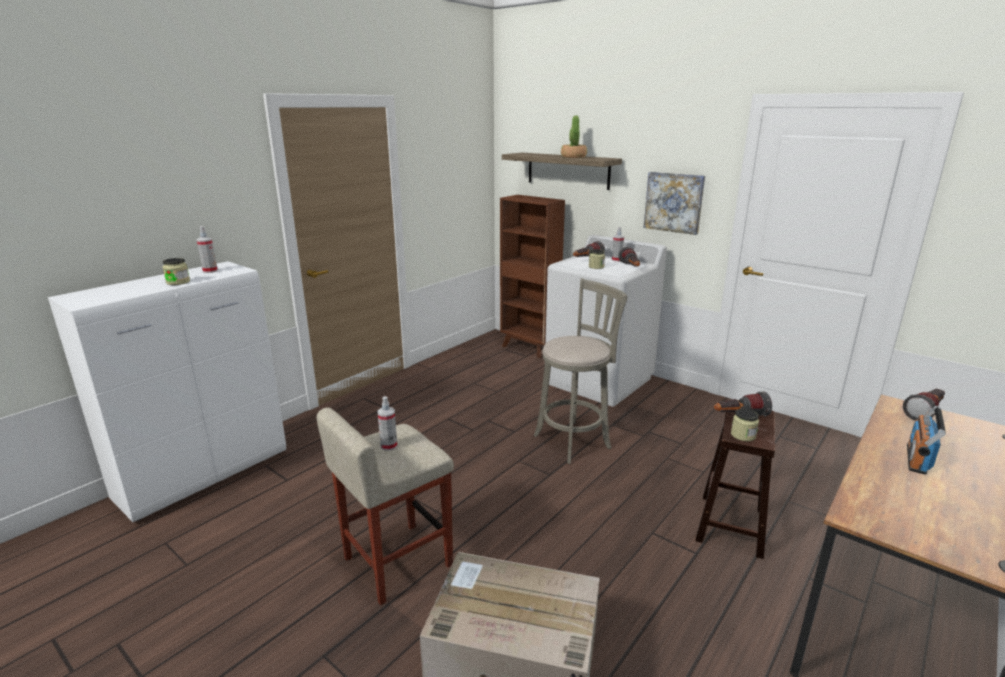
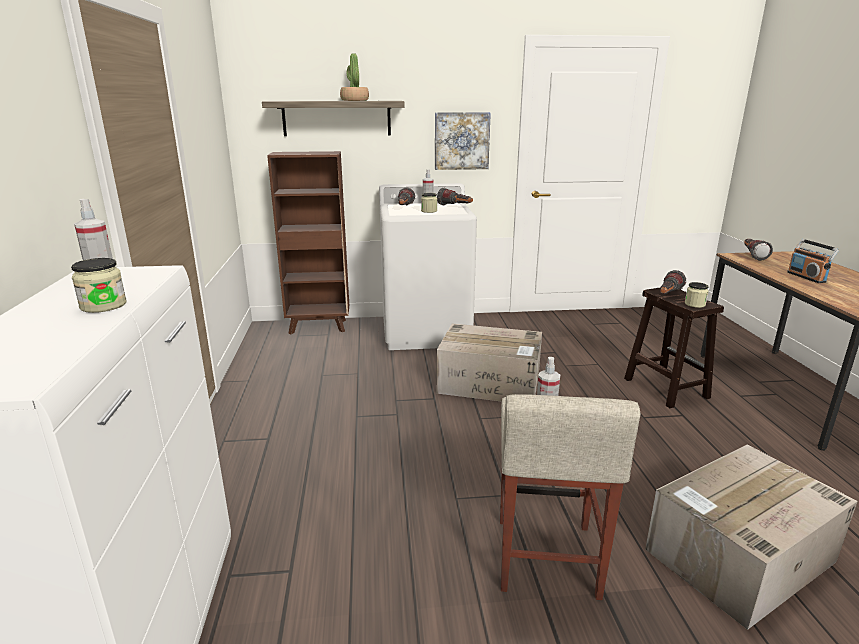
camera: 45 degrees left, 0 degrees up
(575, 440) = (491, 383): grey stool -> cardboard box

